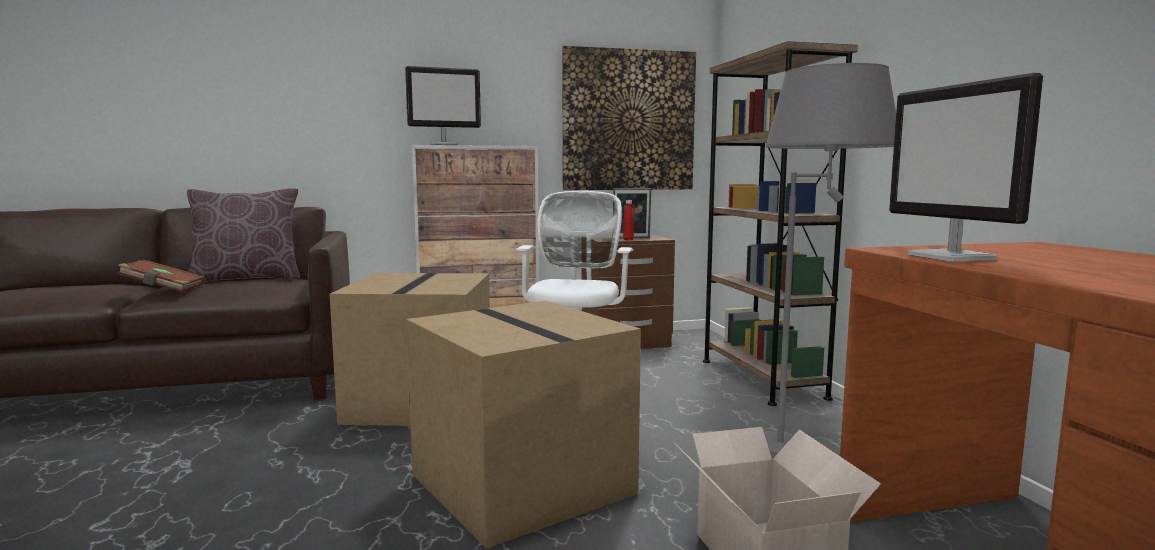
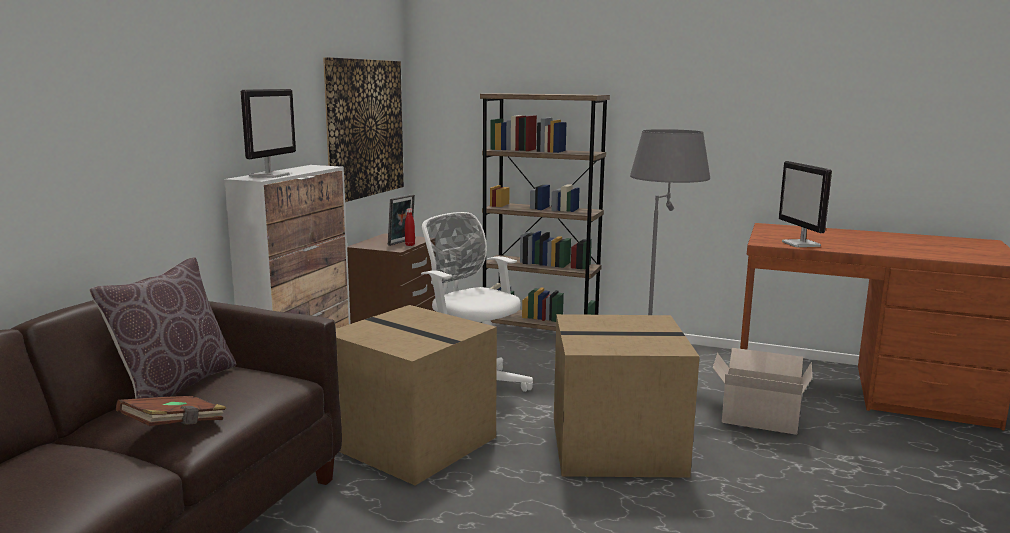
camera: 55 degrees left, 5 degrees up
(952, 257) = (801, 244): monitor -> monitor turned 60 degrees clockwise

